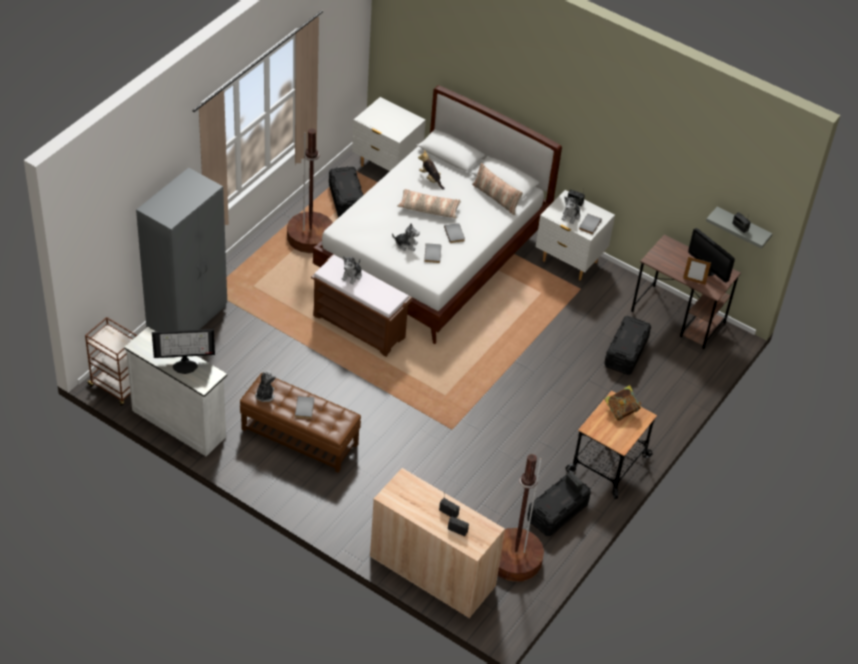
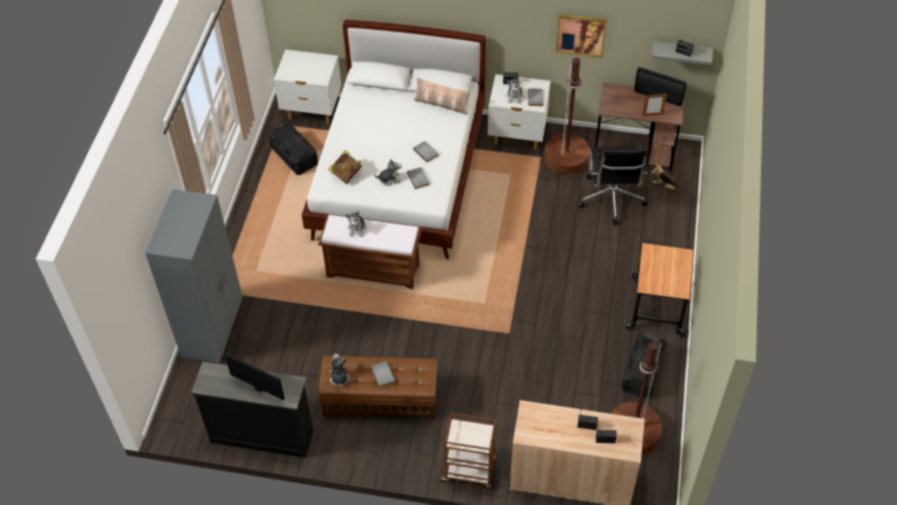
camera: 20 degrees left, 5 degrees up
(117, 387) = (183, 425): brown cart -> brown cart (469, 470)
(179, 422) = (262, 435): white dresser -> black dresser
(185, 364) = (261, 385): monitor -> monitor turned 120 degrees counterclockwise
(310, 237) = (281, 203): brown floor lamp -> brown floor lamp (566, 158)
(429, 208) = (389, 137): pillow -> none
(430, 179) = (375, 109): plush toy -> plush toy (665, 186)
(621, 411) = (662, 258): book -> book (346, 174)
(625, 353) = (611, 200): black storage box -> black office chair
(650, 176) = (581, 34): none -> picture

